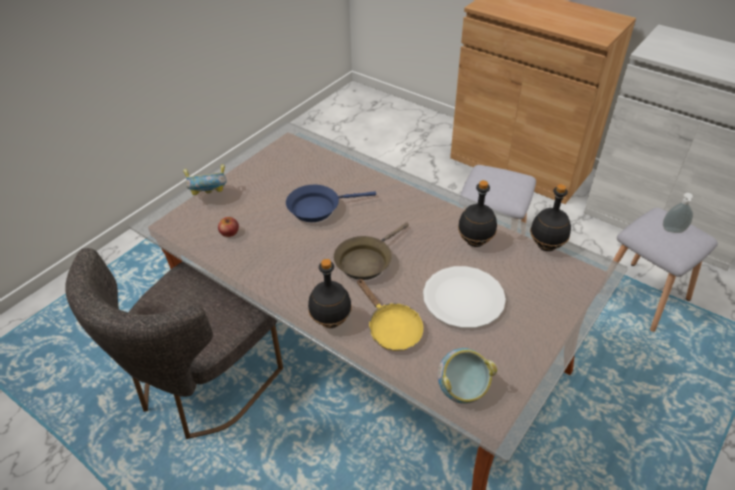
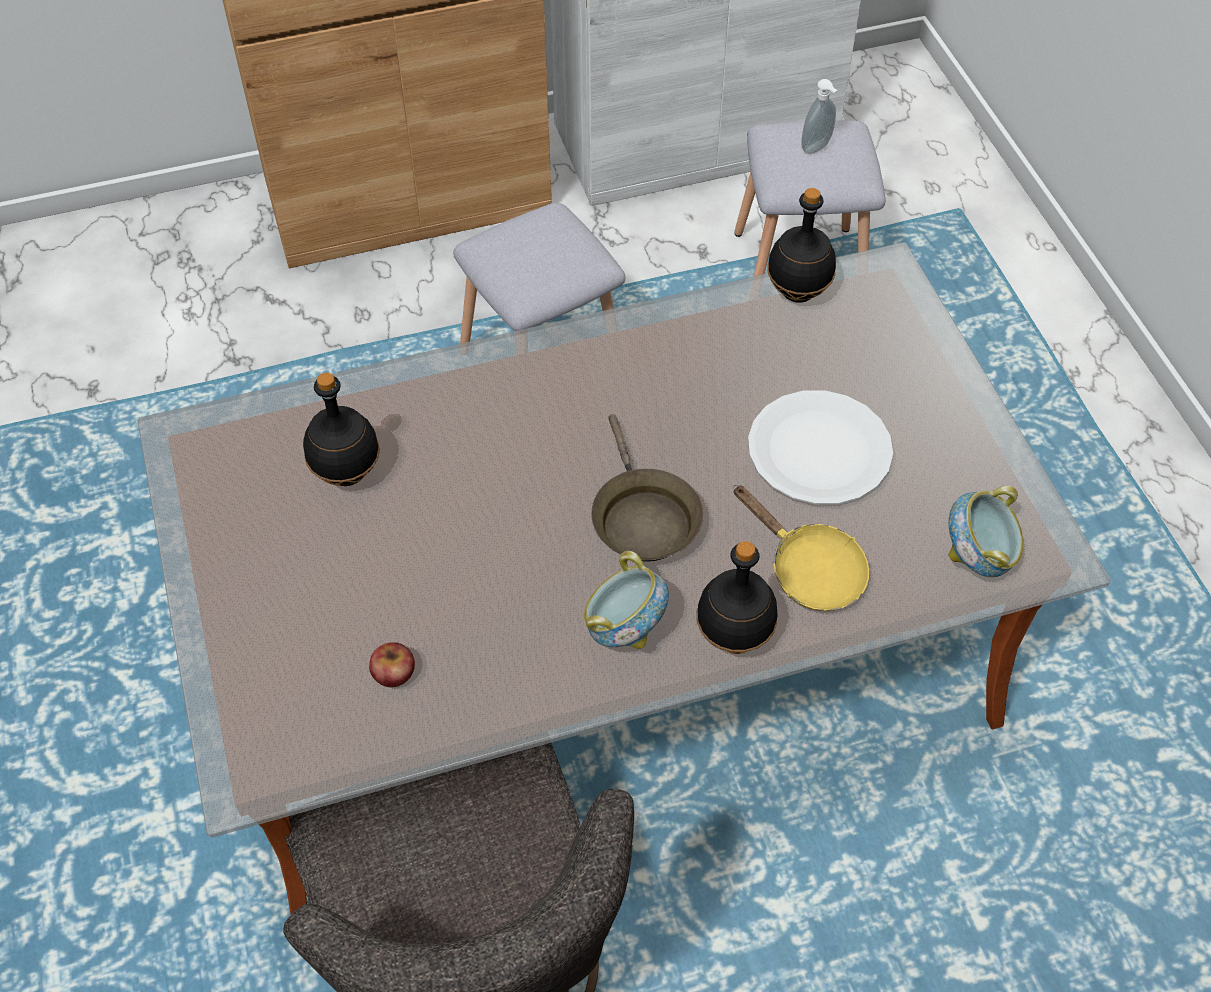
camera: 55 degrees left, 10 degrees up
(210, 195) = (253, 654): bowl -> bowl (625, 628)
(318, 208) = (453, 510): blue frying pan -> none
(391, 328) = (809, 570): yellow frying pan -> yellow frying pan turned 45 degrees clockwise
(474, 241) = (718, 363): black bottle -> black bottle (346, 474)

